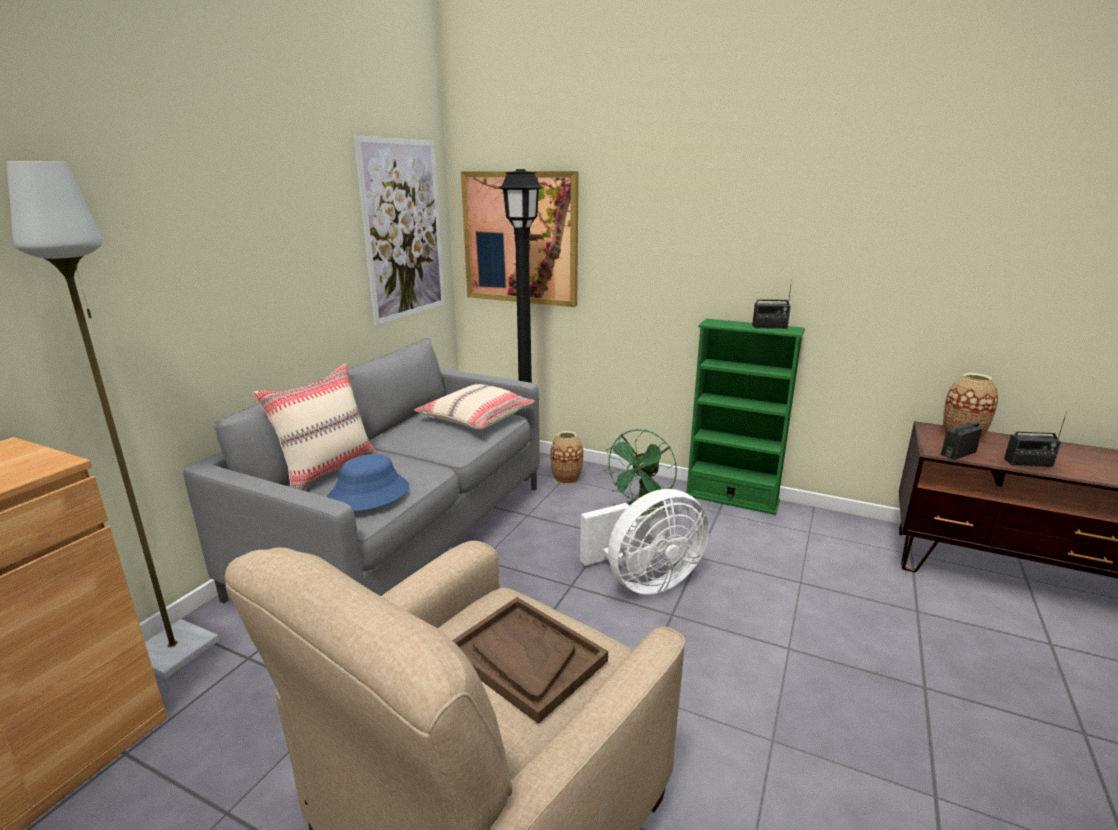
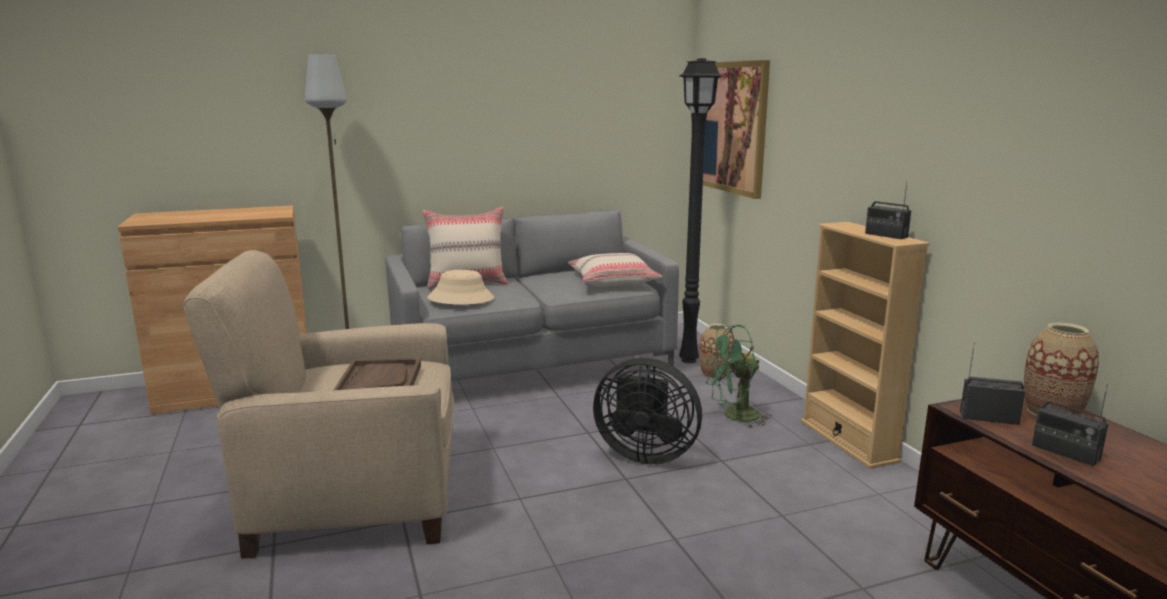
camera: 45 degrees right, 5 degrees down
(368, 494) = (461, 298): blue hat -> beige hat
(403, 230) = (627, 114): picture -> none
(644, 581) = (645, 454): white fan -> black fan
(731, 498) = (848, 441): green bookcase -> beige bookcase

